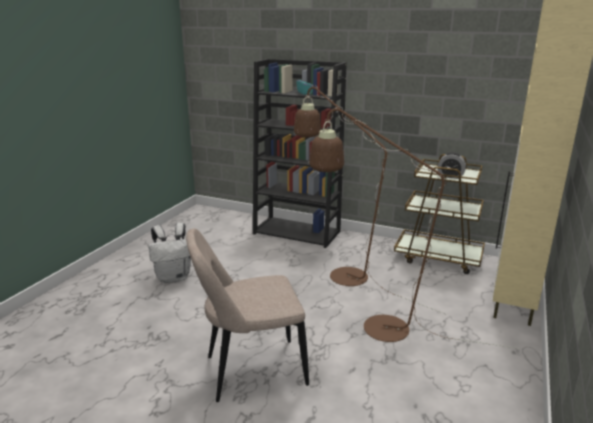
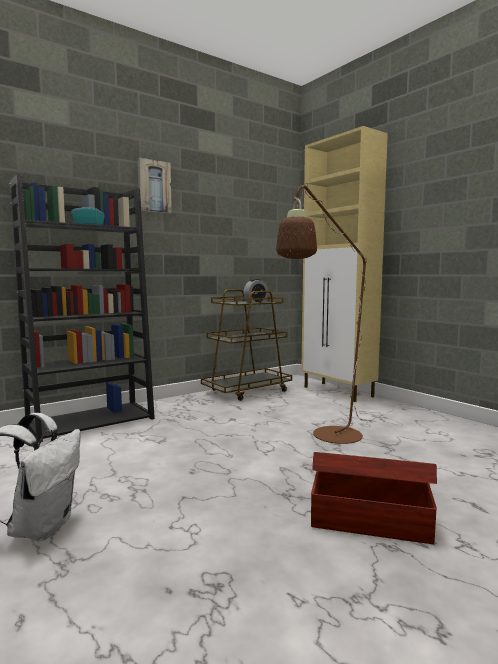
camera: 60 degrees left, 15 degrees down
(250, 371) = (369, 520): beige chair -> brown storage box
(340, 273) = (216, 426): brown floor lamp -> none
(377, 52) = (154, 186): none -> picture

